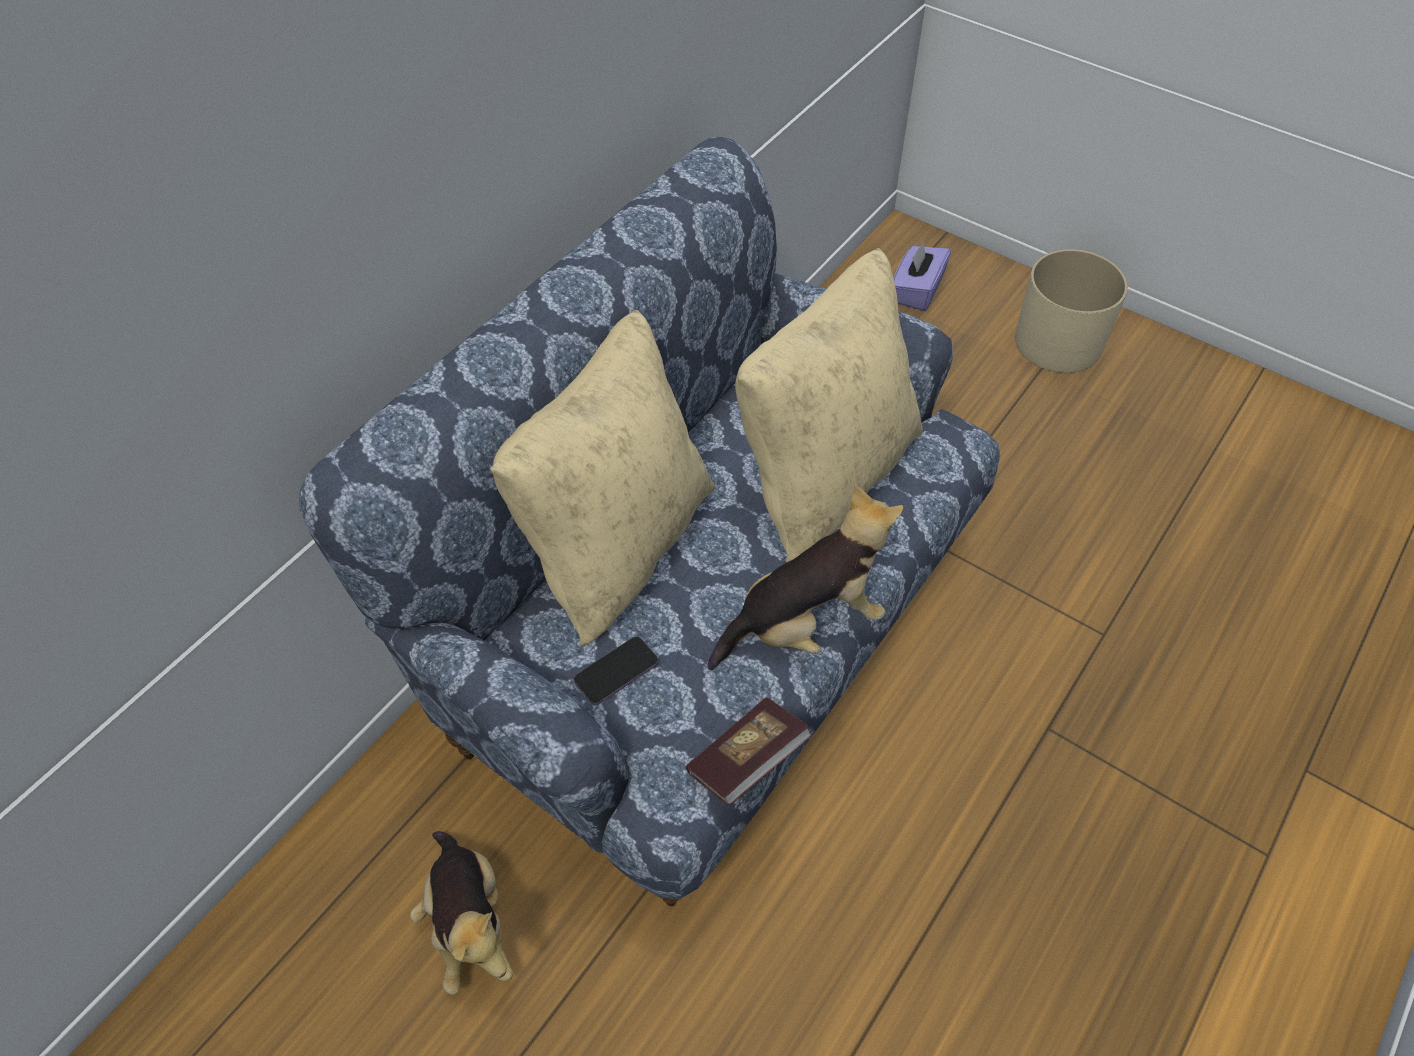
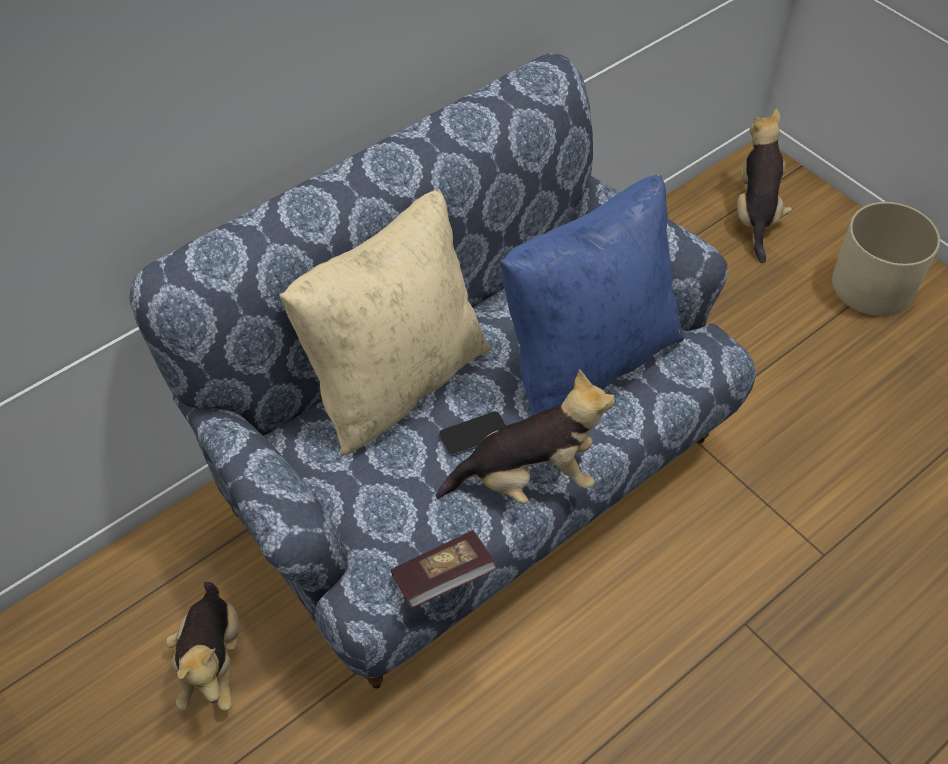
camera: 15 degrees right, 0 degrees up
(616, 672) = (361, 482): phone -> phone (473, 435)
(824, 475) = (587, 359): beige pillow -> blue pillow
(916, 291) = (755, 214): purple tissue box -> plush toy

